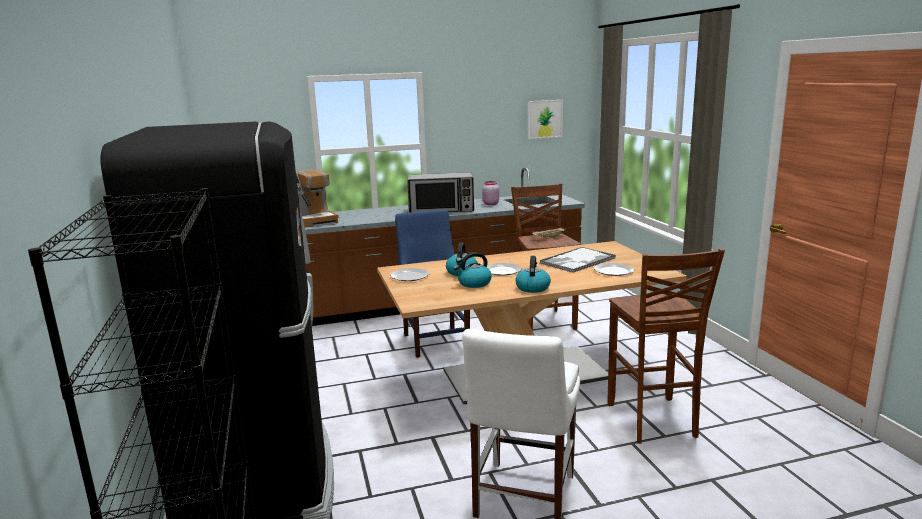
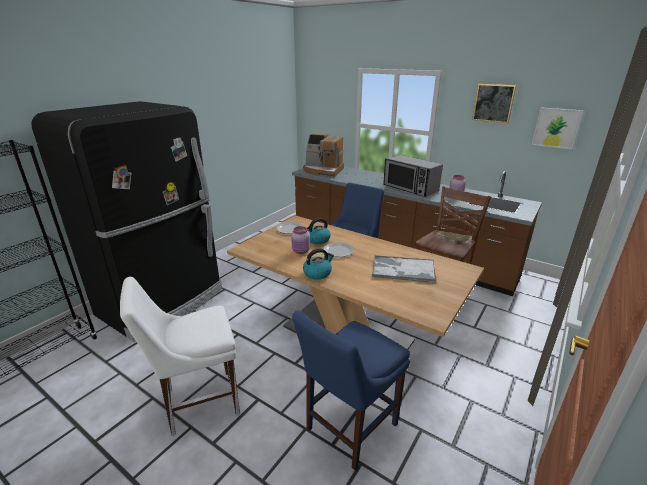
camera: 50 degrees right, 10 degrees up
(474, 283) = (301, 251): kettle -> pink jar
(484, 102) = (493, 103): none -> picture
(614, 271) = (401, 292): plate -> none
(652, 421) = (348, 428): brown stool -> blue chair

